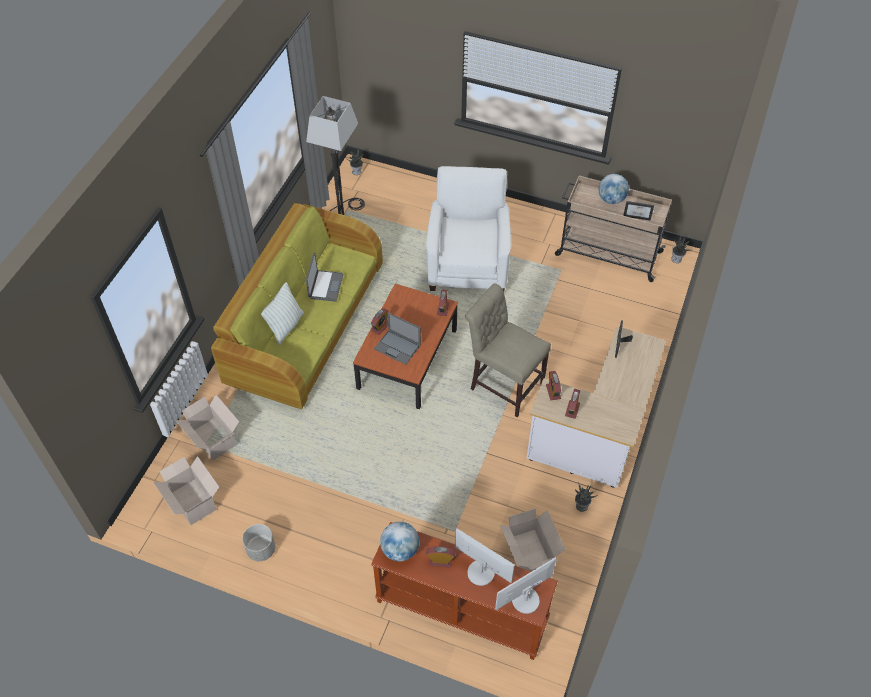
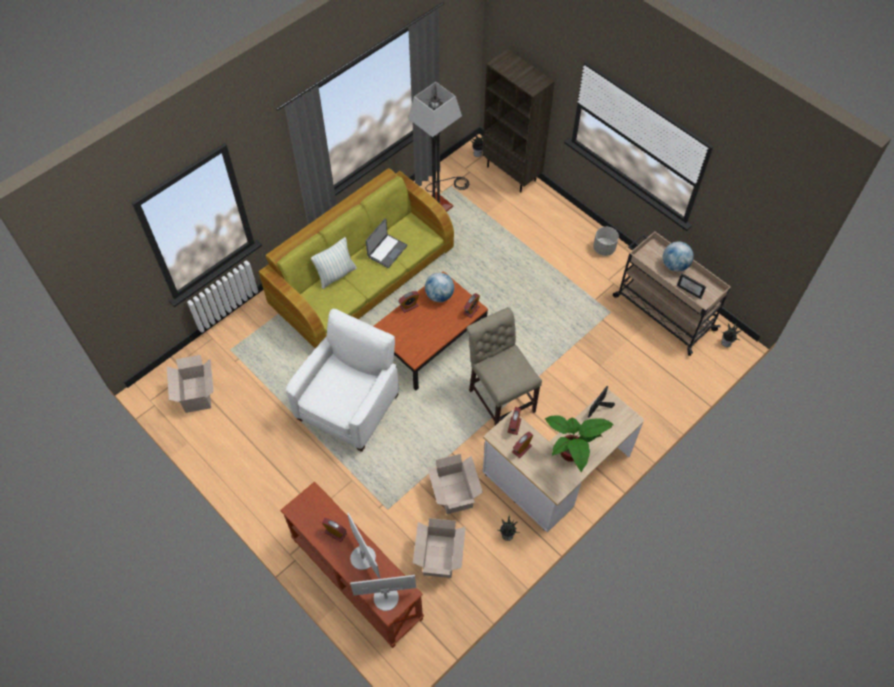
camera: 25 degrees right, 5 degrees up
(214, 440) = (238, 349): cardboard box -> cardboard box (454, 494)
(261, 549) = (227, 456): grey planter -> grey planter (603, 248)
(398, 347) = (414, 330): laptop -> none
(400, 179) = (512, 173): none -> brown bookcase
(400, 550) = (309, 508): globe -> globe (439, 295)
(467, 265) = (528, 276): white armchair -> white armchair (349, 406)
(620, 399) = (570, 457): none -> potted plant

